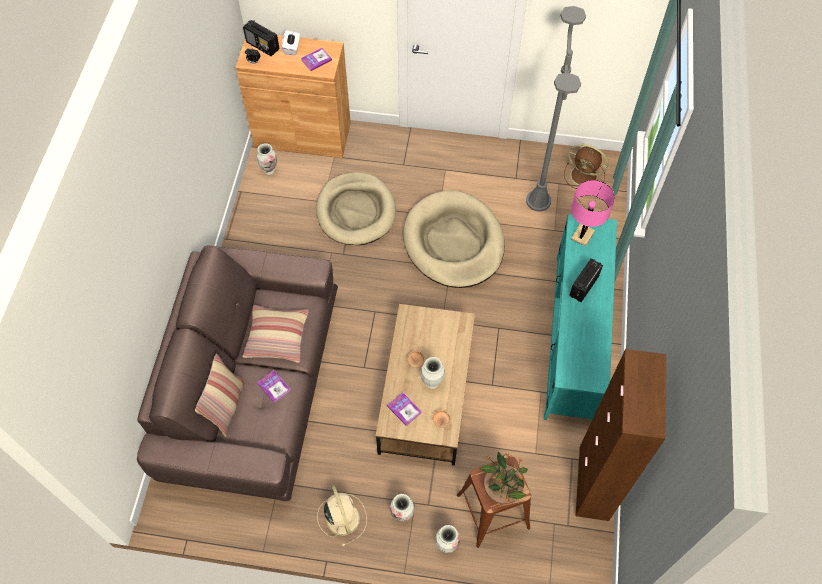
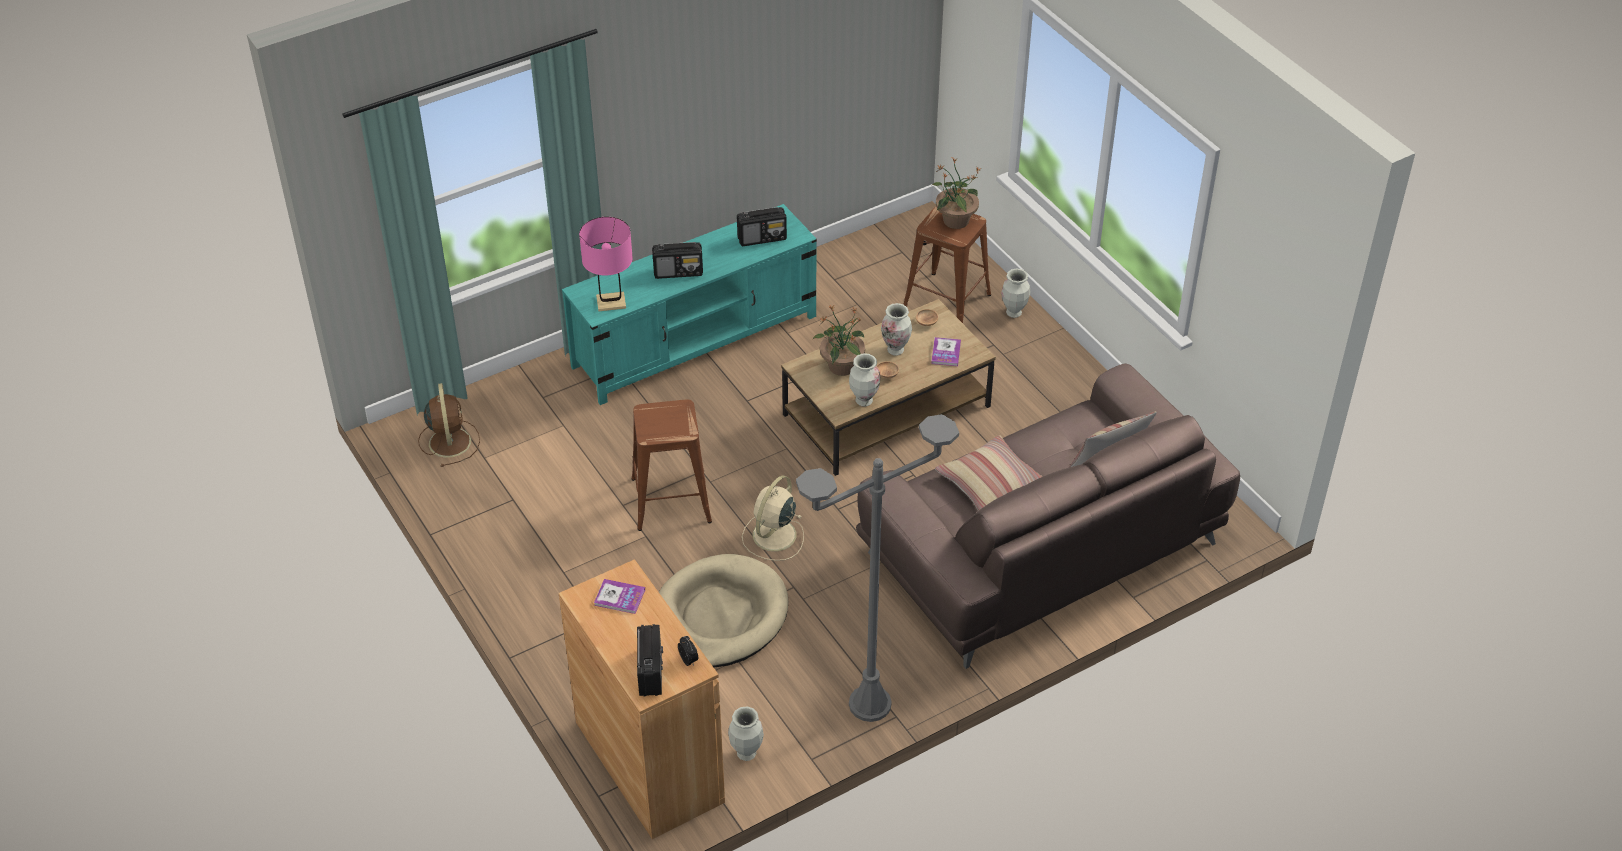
camera: 130 degrees left, 15 degrees down
(274, 387) = (1043, 447): book -> none
(292, 48) = (623, 637): white tissue box -> none
(342, 517) = (1077, 392): beige fan -> beige fan (773, 536)
(402, 515) = (1024, 355): vase -> vase (863, 401)
(444, 342) = (841, 367): none -> potted plant
(453, 242) = (671, 499): beige dog bed -> brown stool
(538, 201) = (531, 461): grey floor lamp -> grey floor lamp (870, 704)
(580, 355) = (762, 238): none -> radio
(593, 483) = (842, 256): brown cabinet -> none

